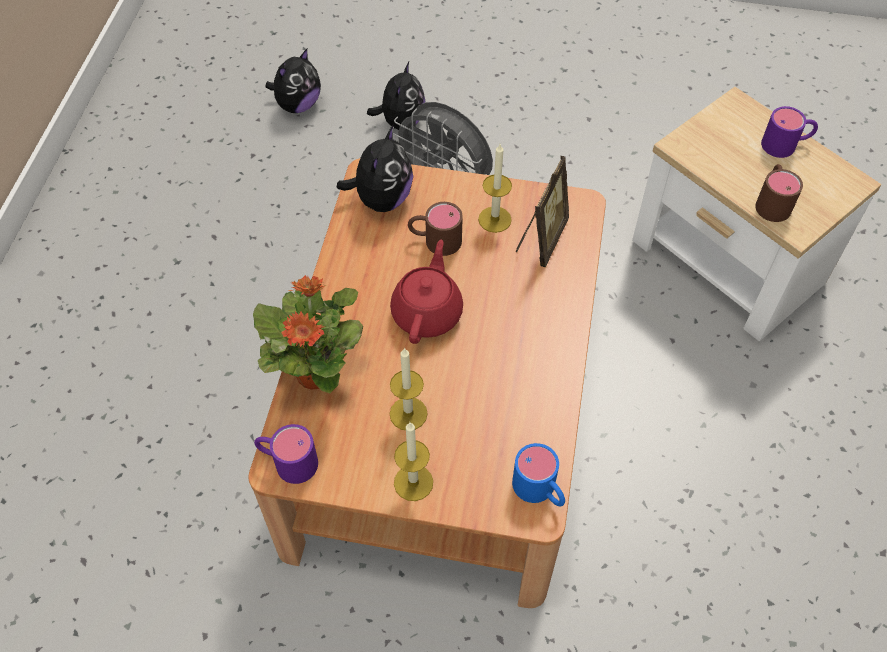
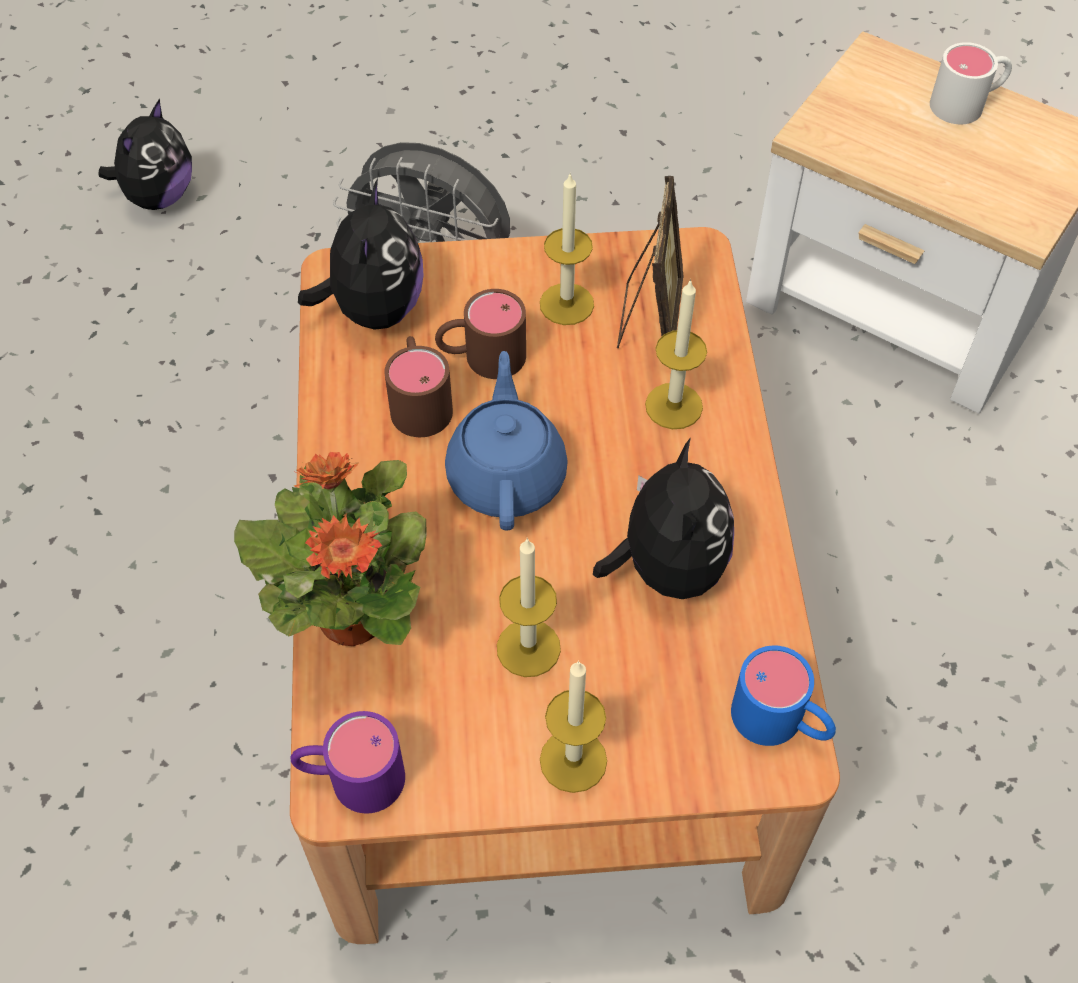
camera: 15 degrees left, 0 degrees up
(401, 122) = (334, 191): plush toy -> plush toy (666, 567)
(428, 312) = (507, 475): red teapot -> blue teapot
(538, 293) = (673, 406): none -> candle
(772, 201) = (977, 191): brown mug -> brown mug (419, 400)
(786, 144) = (967, 103): purple mug -> white mug

